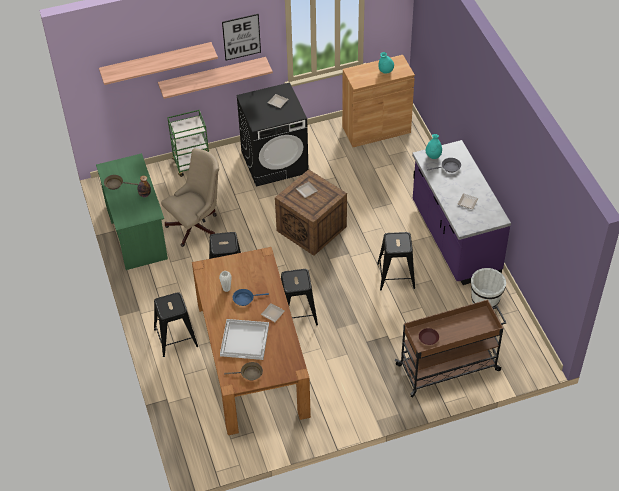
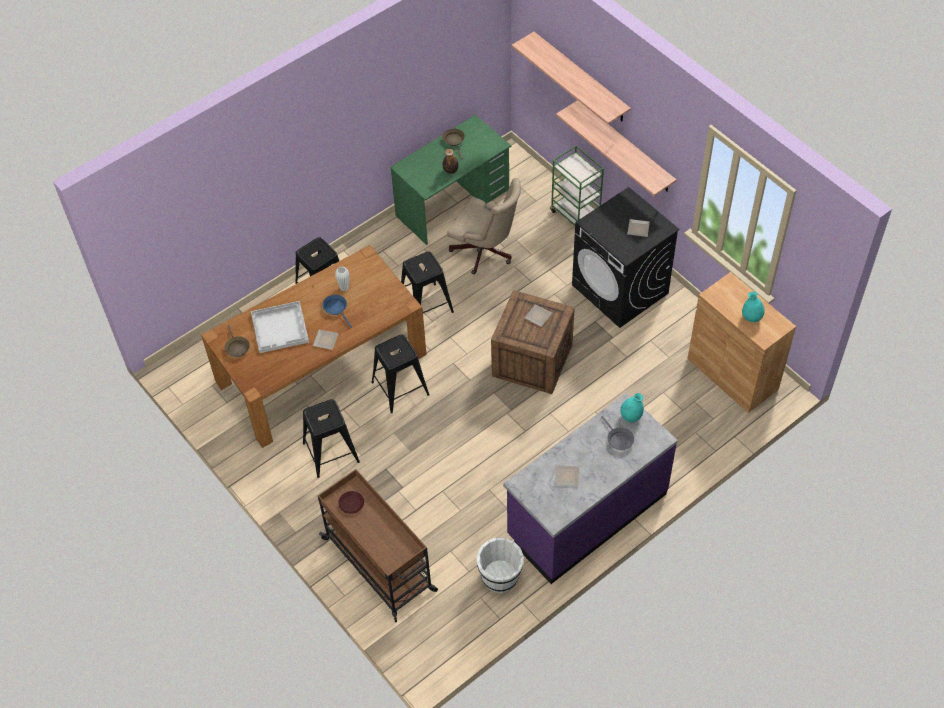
camera: 70 degrees right, 5 degrees up
(241, 37) = (658, 133): picture -> none
(395, 275) = (497, 468): black stool -> black stool (331, 452)

